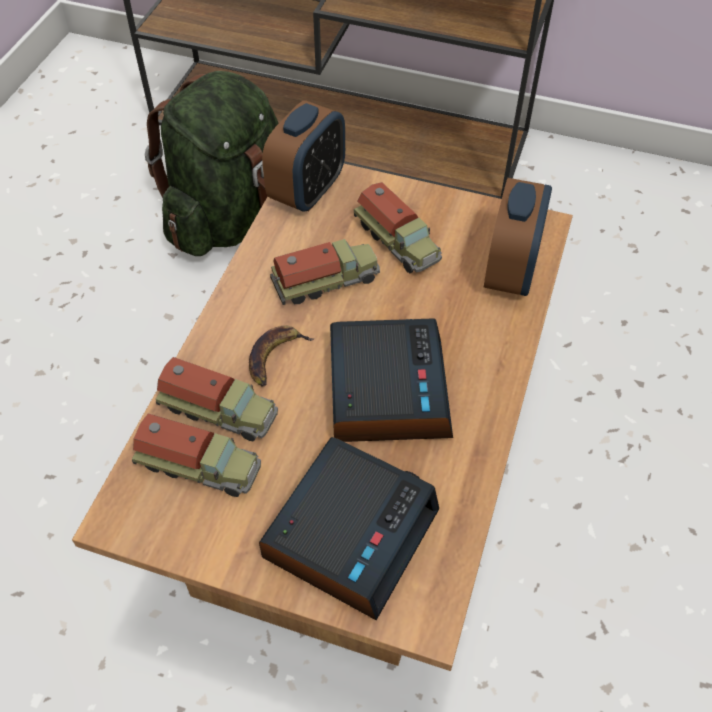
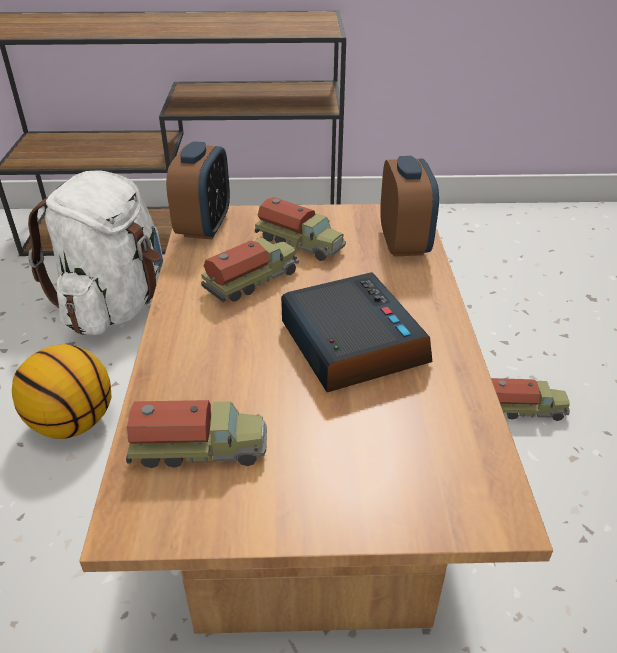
camera: 20 degrees left, 15 degrees down
(149, 351) = (73, 423): none -> basketball
(219, 411) = (199, 397): toy truck -> toy truck (522, 409)
(231, 217) = (116, 305): green backpack -> white backpack
(275, 357) = (234, 344): banana -> none
(350, 531) = (383, 462): alarm clock -> none

